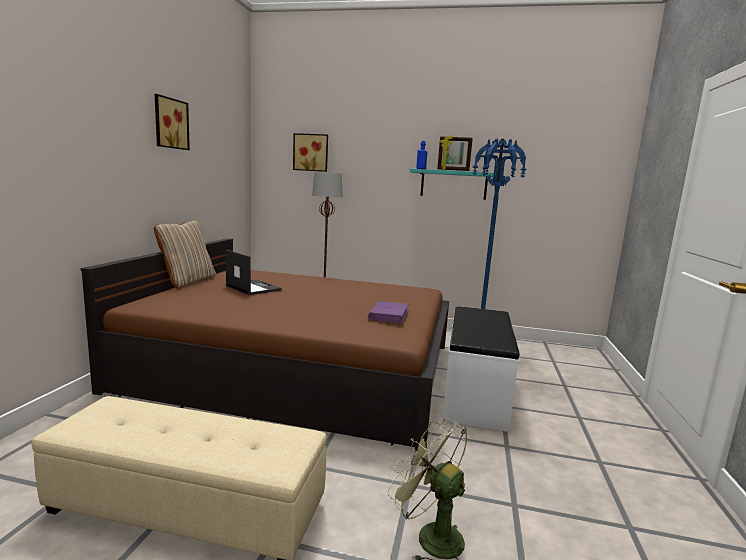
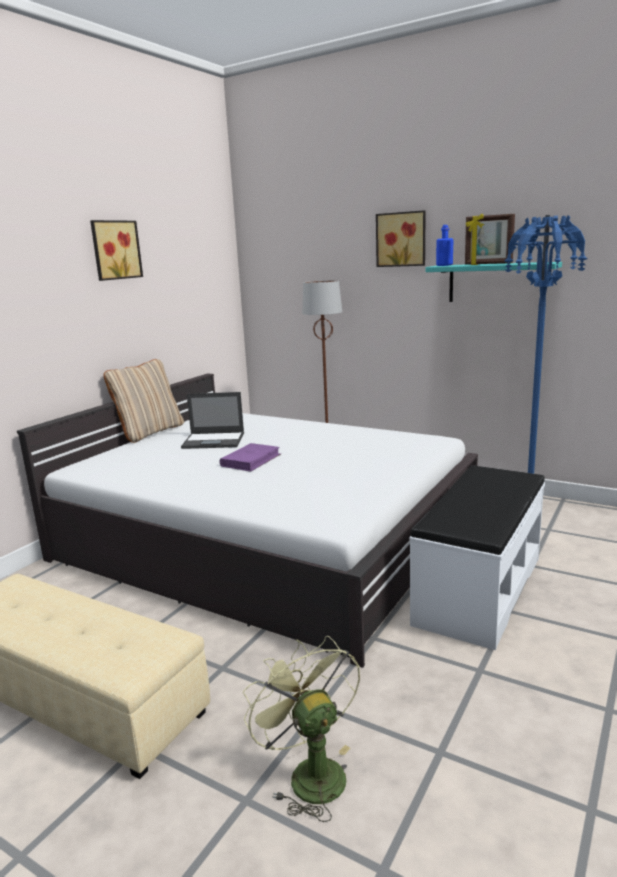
camera: 20 degrees right, 5 degrees up
(252, 287) = (214, 441): laptop -> laptop turned 120 degrees clockwise
(297, 367) = (266, 538): brown bed -> white bed
(311, 152) = (306, 253): picture -> picture (401, 239)
(389, 315) = (348, 483): purple book -> purple book (251, 460)

